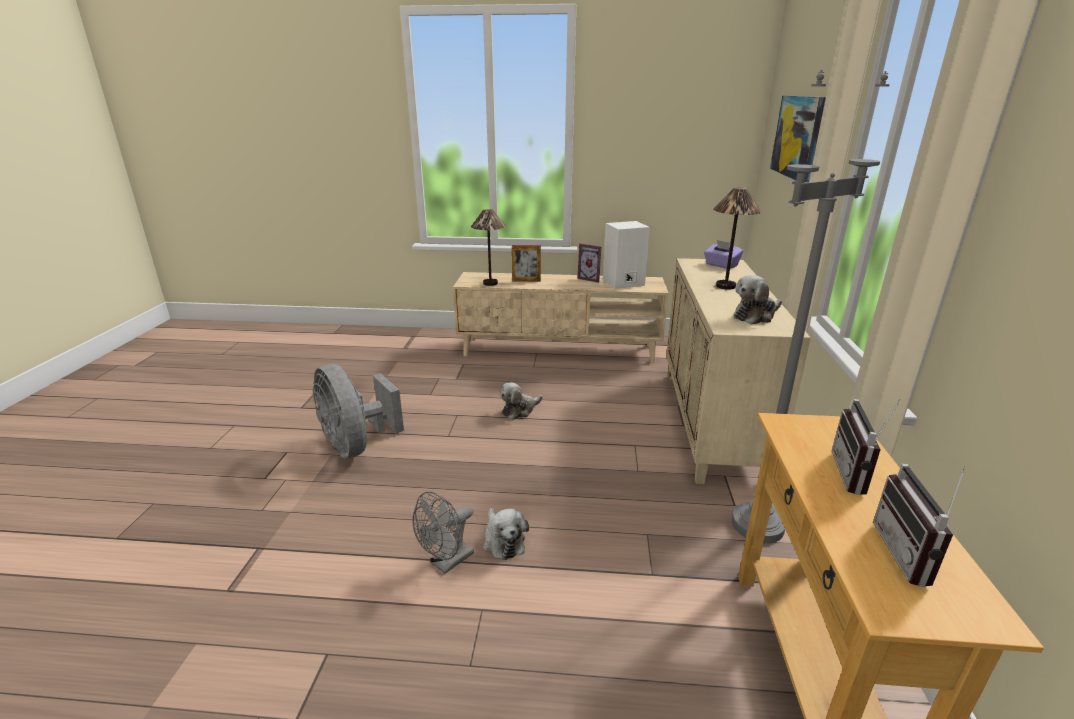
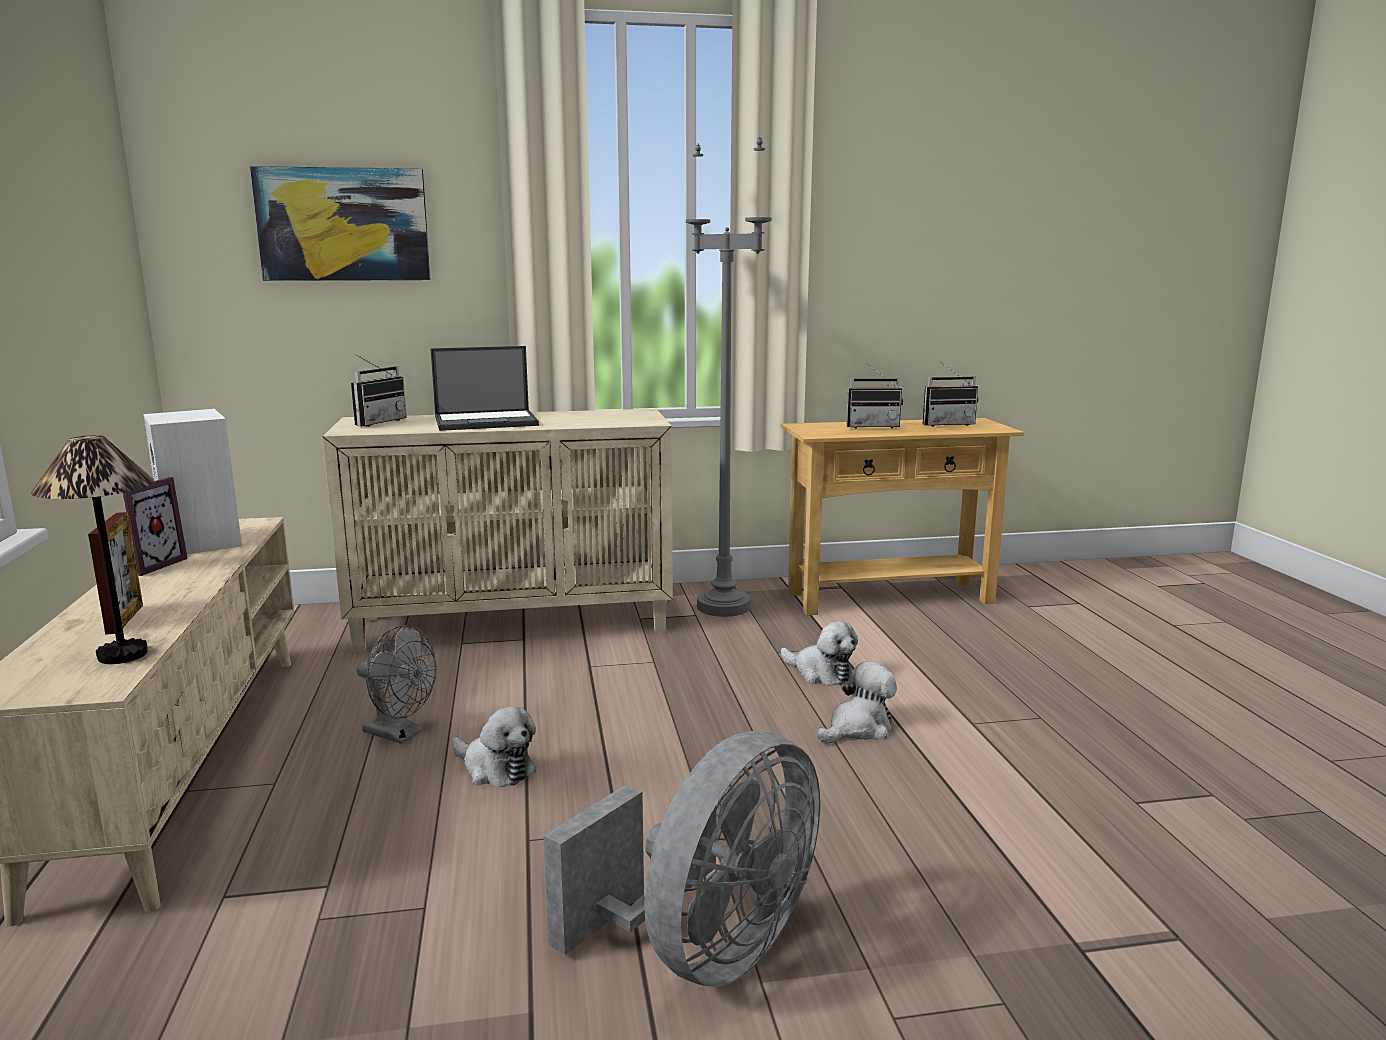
camera: 105 degrees left, 10 degrees down
(447, 562) = (930, 758): grey fan -> grey fan (400, 734)
(721, 265) = (377, 422): purple tissue box -> radio
(726, 286) = (487, 421): table lamp -> laptop
(755, 316) = (602, 416): plush toy -> plush toy (820, 673)

